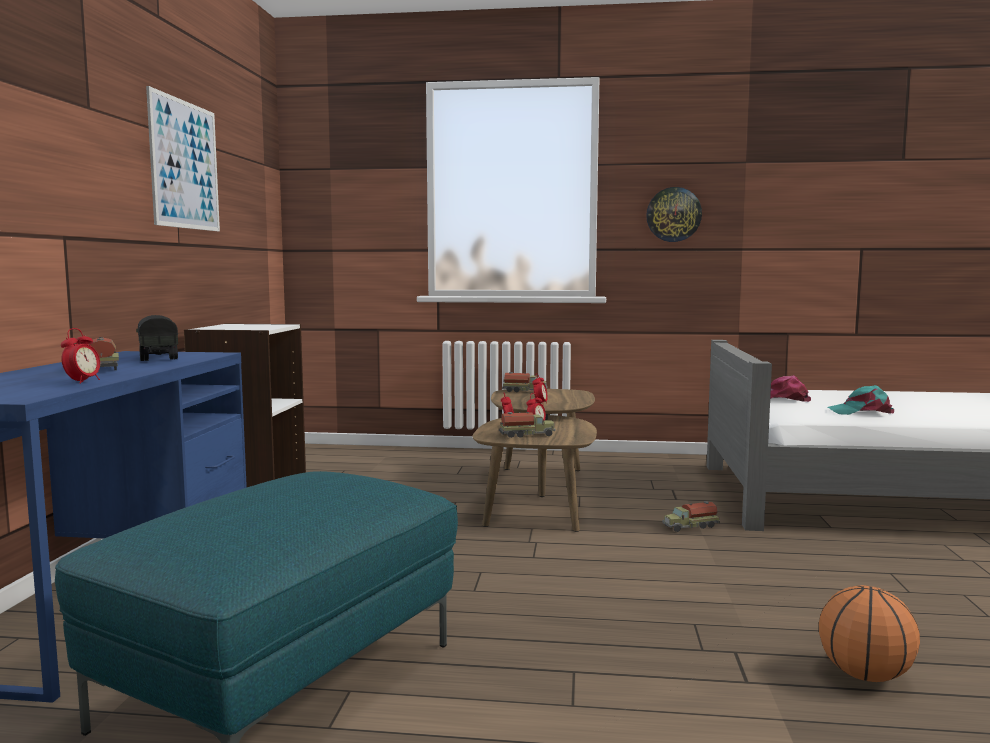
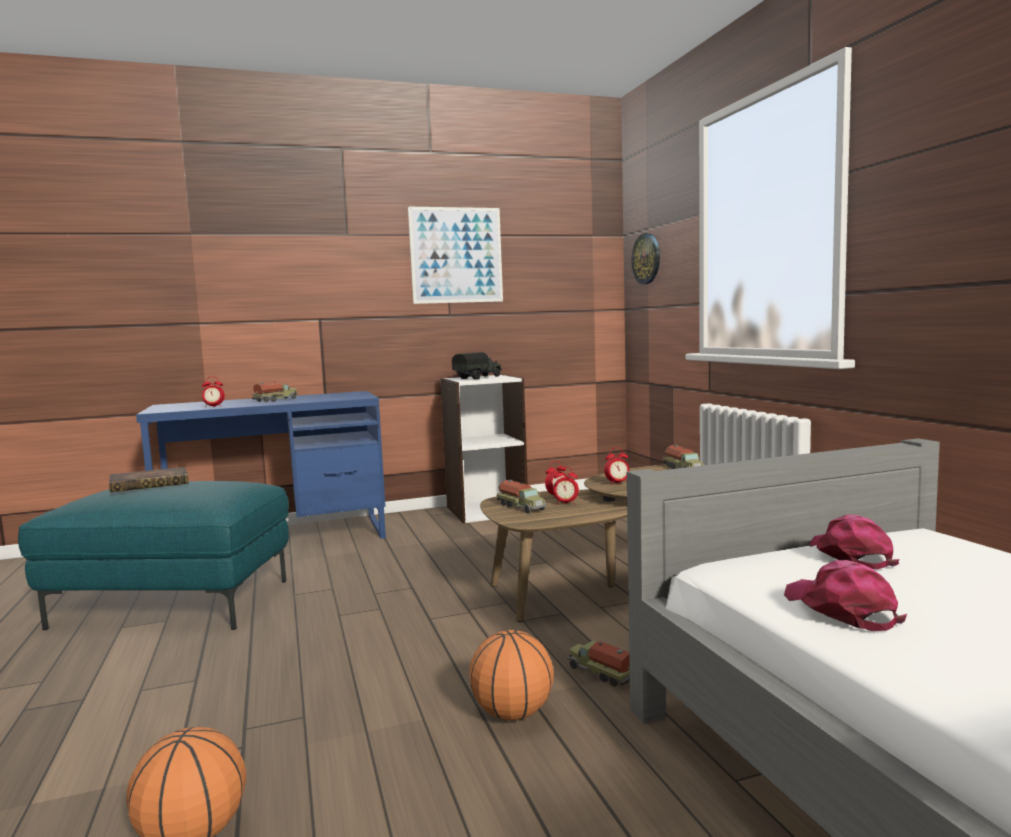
camera: 65 degrees right, 0 degrees up
(158, 357) = (332, 396): toy truck -> toy truck (478, 378)
(240, 501) = (151, 484): none -> book
(673, 214) = (939, 229): wall clock -> wall clock (647, 258)
(732, 557) = (512, 713): none -> basketball
(861, 412) = (840, 609): turquoise cap -> pink cap

